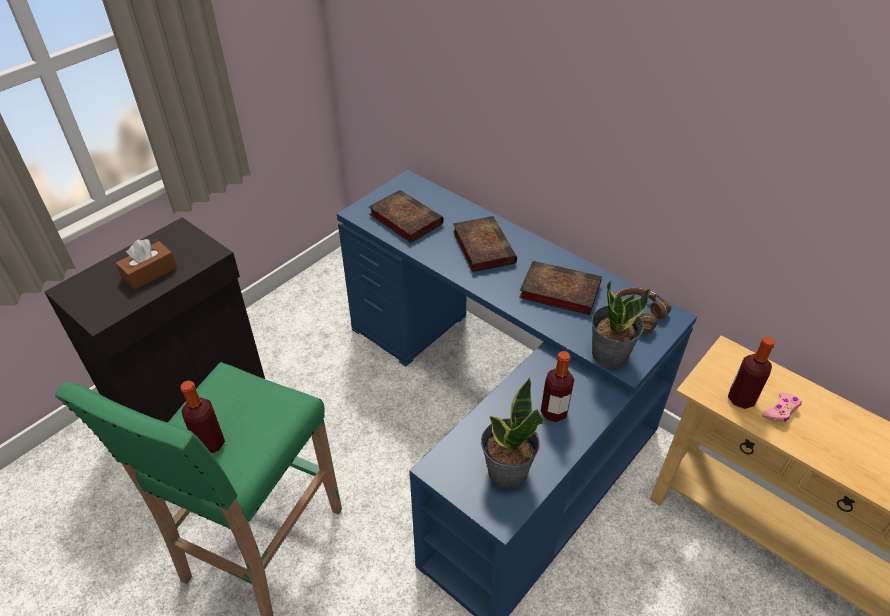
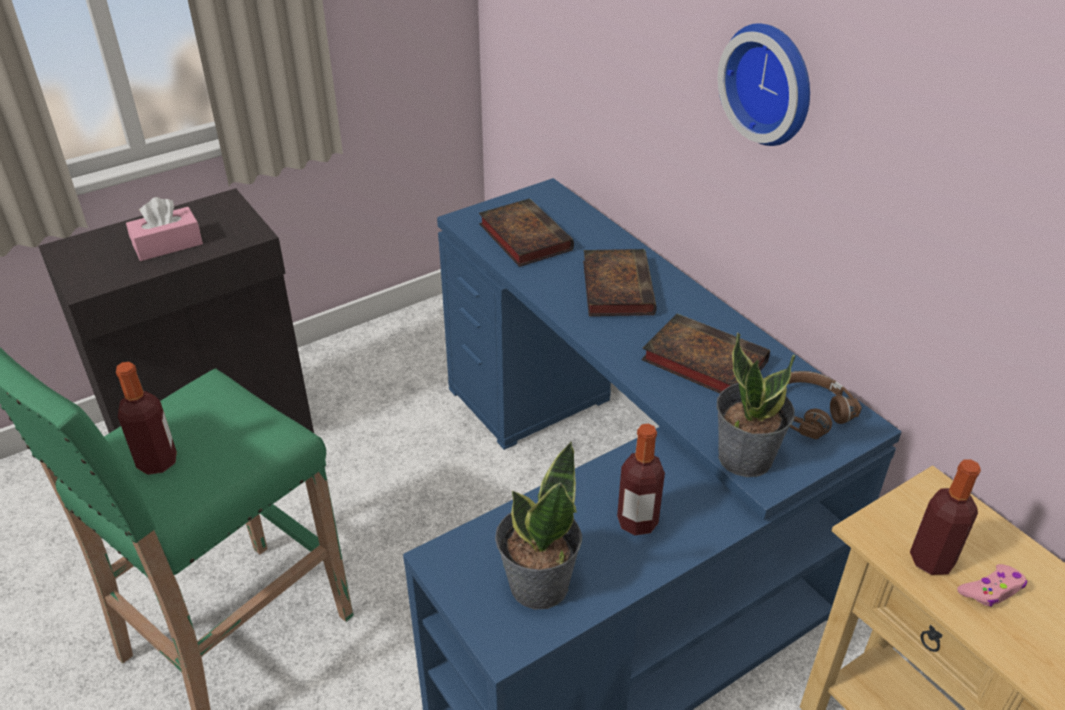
camera: 15 degrees right, 5 degrees down
(149, 273) = (167, 245): brown tissue box -> pink tissue box
(585, 98) = (771, 83): none -> wall clock

